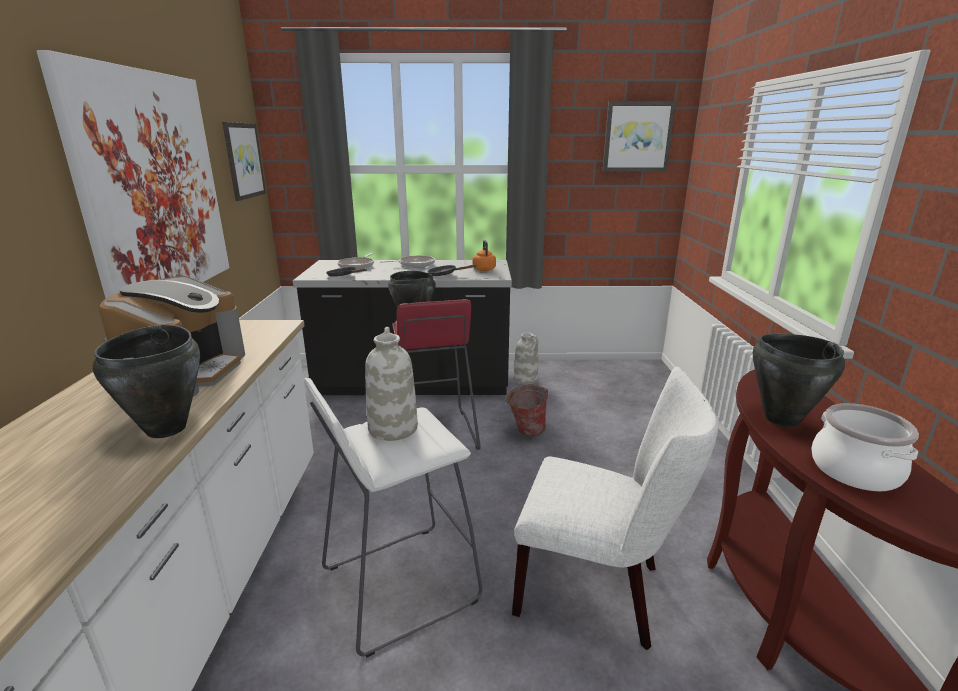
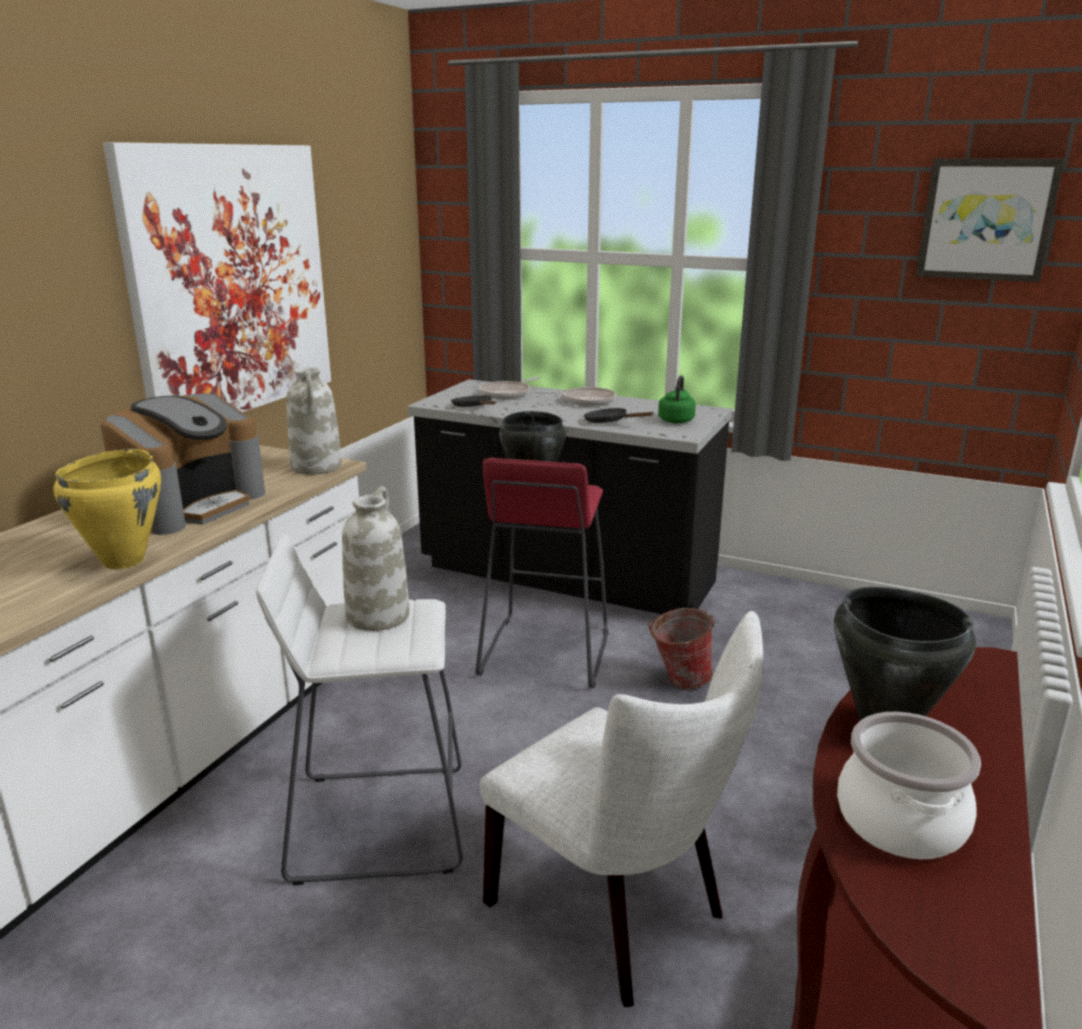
camera: 25 degrees right, 0 degrees up
(167, 428) = (124, 561): black cooking pot -> yellow cooking pot
(243, 160) = (382, 240): picture -> none
(483, 269) = (676, 420): orange kettle -> green kettle
(526, 379) = (739, 603): white vase -> white vase (317, 467)

